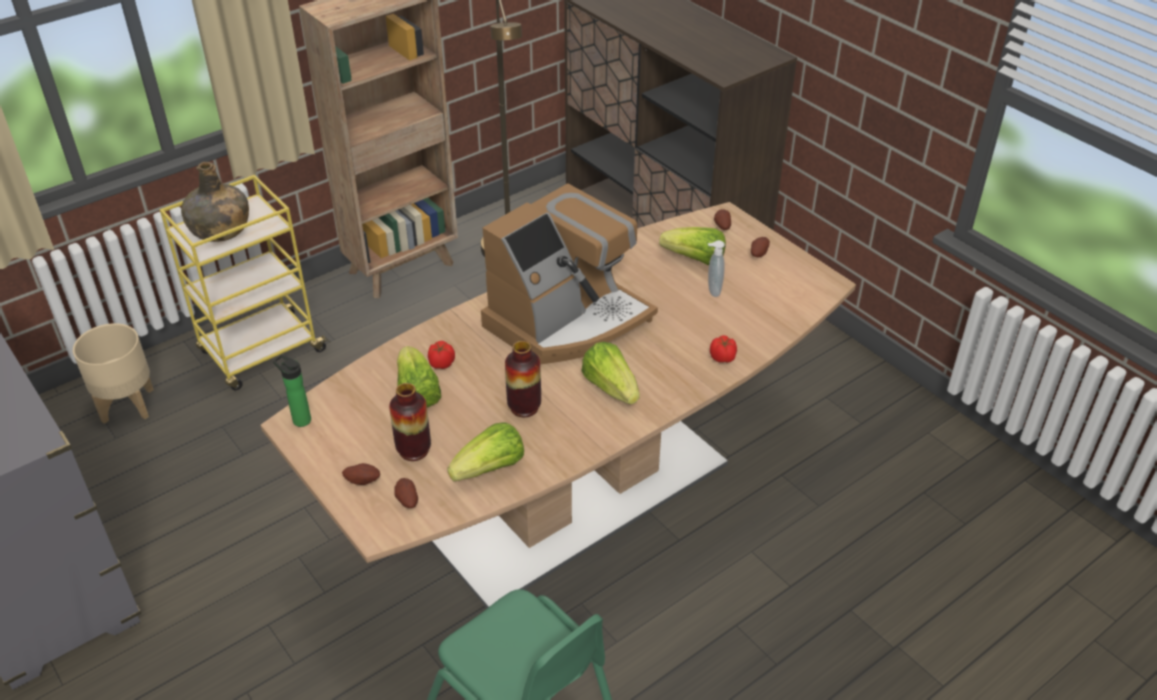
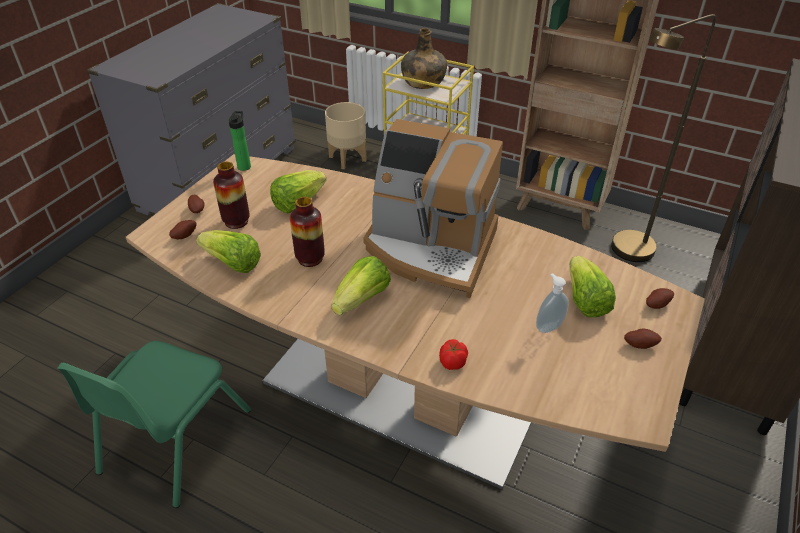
camera: 65 degrees right, 0 degrees up
(441, 363) = (335, 203): tomato -> none

